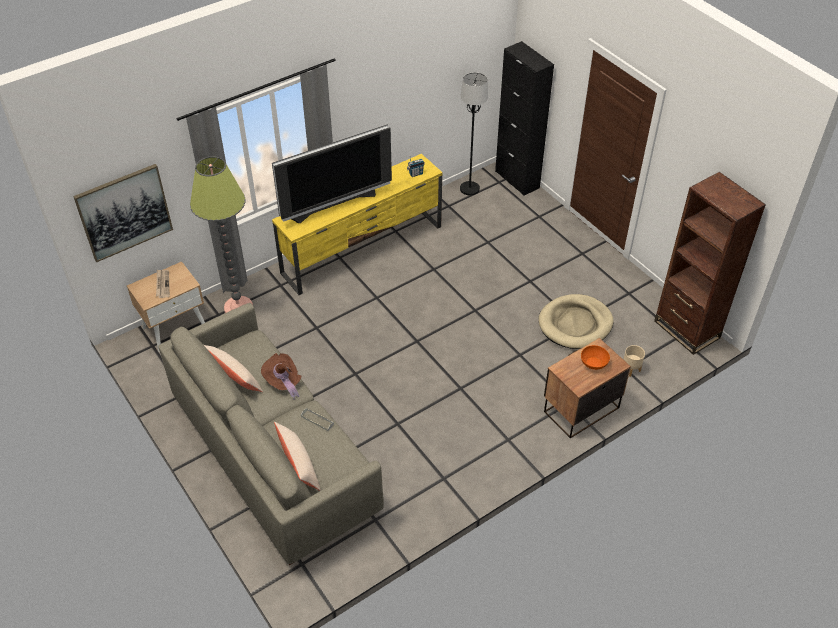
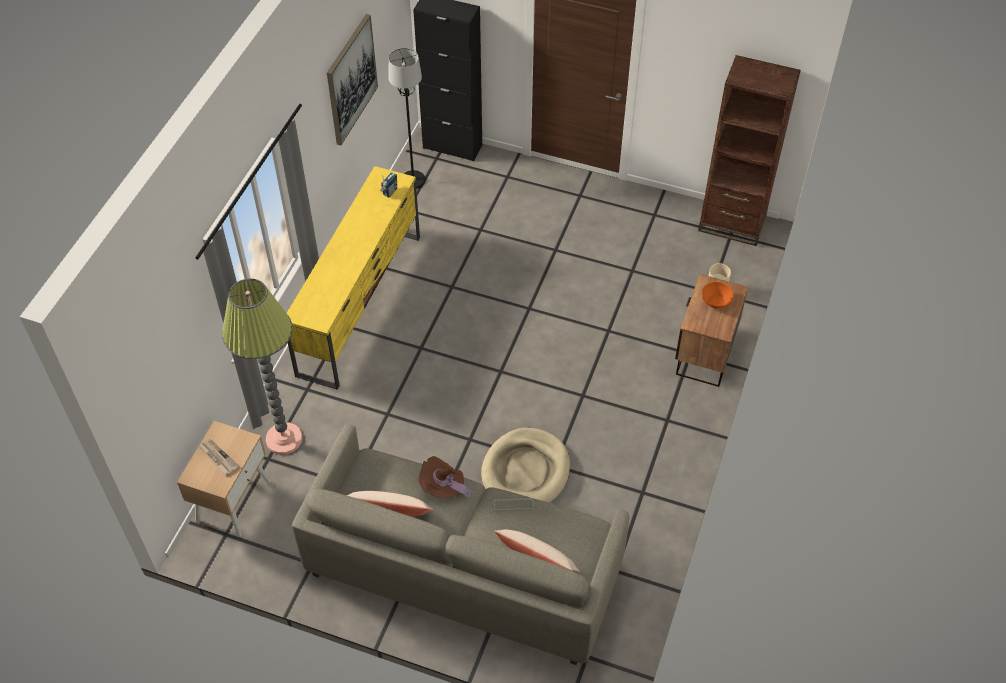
camera: 35 degrees left, 5 degrees up
(124, 212) = (161, 397): picture -> picture (351, 79)
(334, 204) = (335, 269): television -> none
(575, 324) = (632, 272): beige dog bed -> beige dog bed (526, 471)

